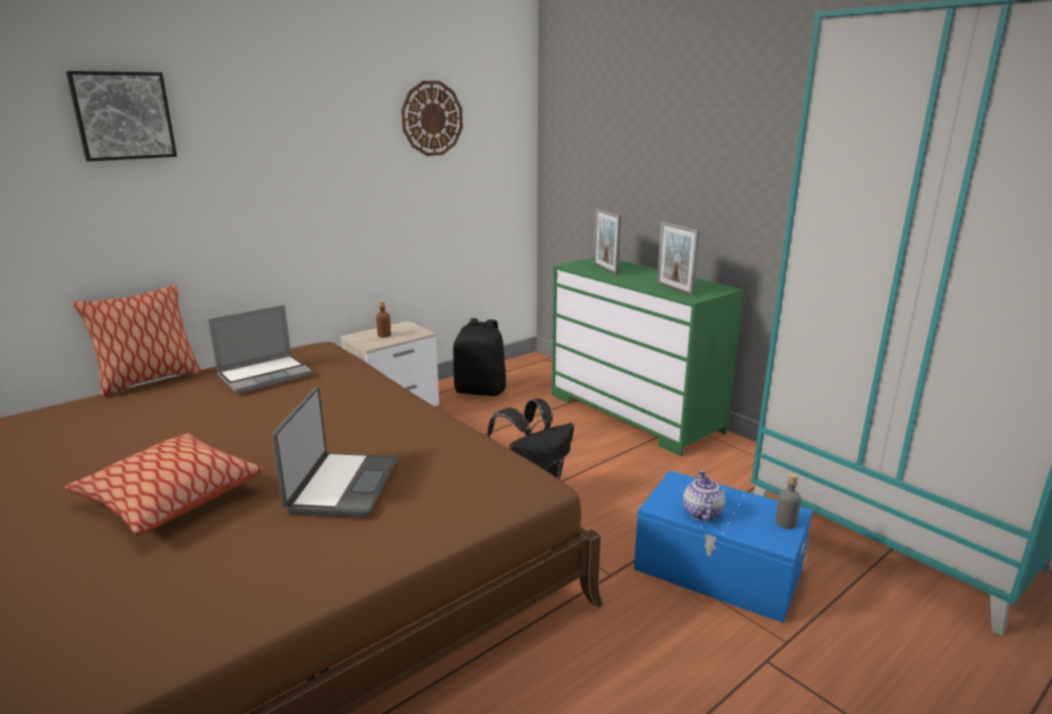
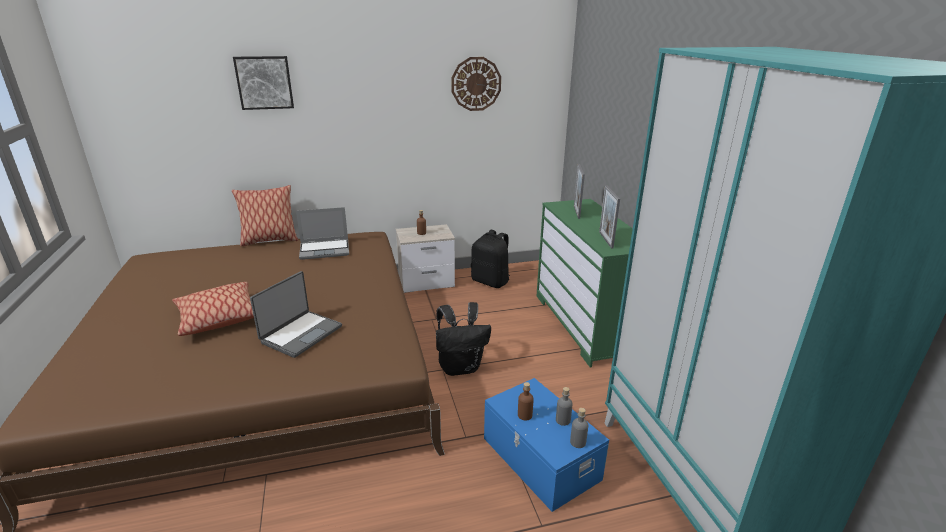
camera: 25 degrees right, 5 degrees up
(701, 513) = (524, 415): teapot -> brown bottle
(746, 505) = (563, 420): none -> grey bottle

